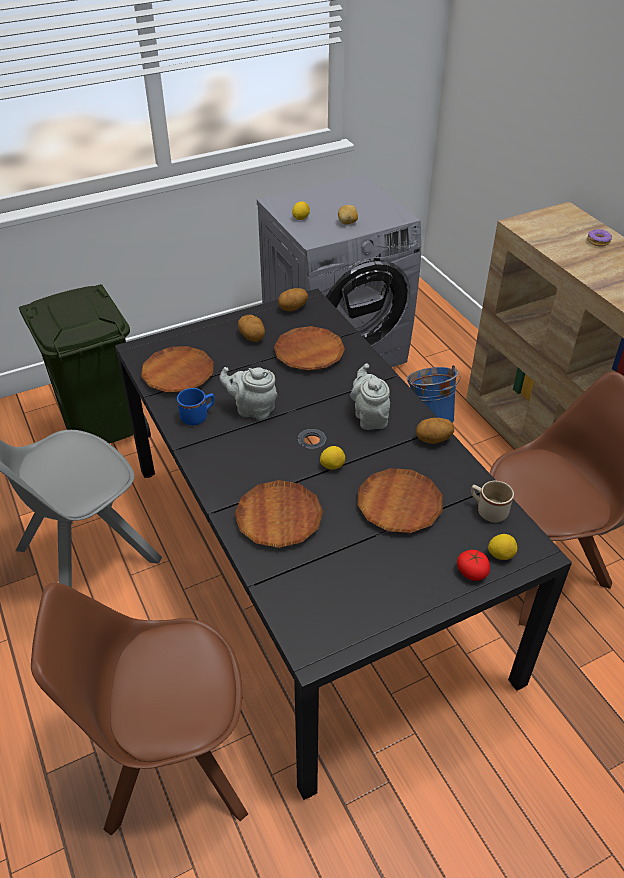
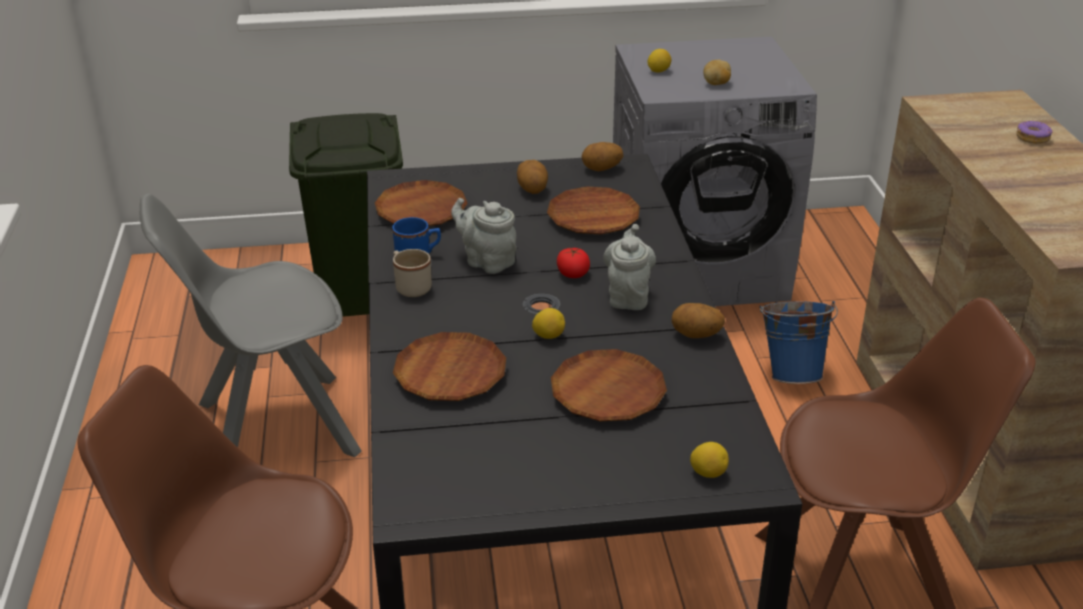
camera: 20 degrees right, 10 degrees down
(472, 572) = (657, 482): tomato -> tomato (573, 273)
(487, 510) = (721, 423): beige mug -> beige mug (410, 286)

